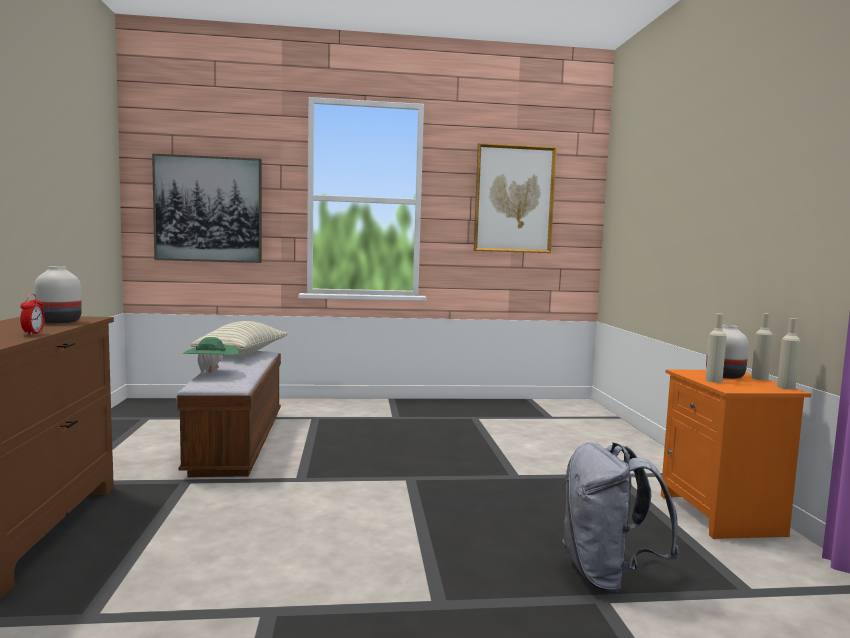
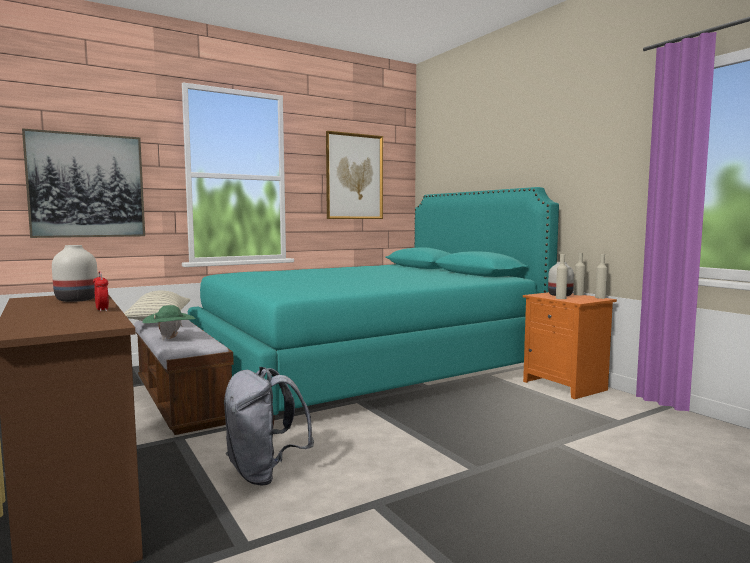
camera: 25 degrees left, 0 degrees up
(469, 440) = (367, 368): none -> turquoise bed
(608, 576) = (546, 431): grey backpack -> grey backpack (264, 473)

